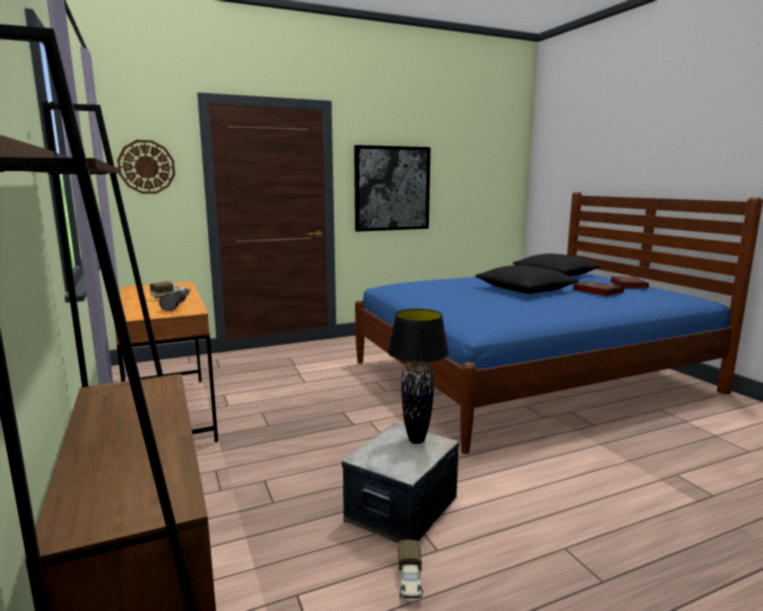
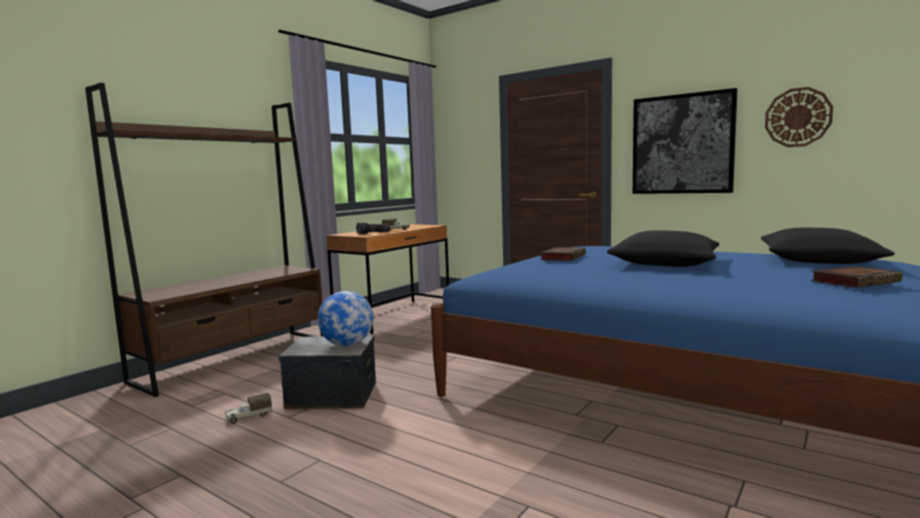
camera: 60 degrees right, 5 degrees down
(146, 167) = (465, 139): wall clock -> wall clock (798, 117)
(416, 440) = (347, 345): black table lamp -> globe
(595, 291) = (744, 277): book -> book (563, 257)

